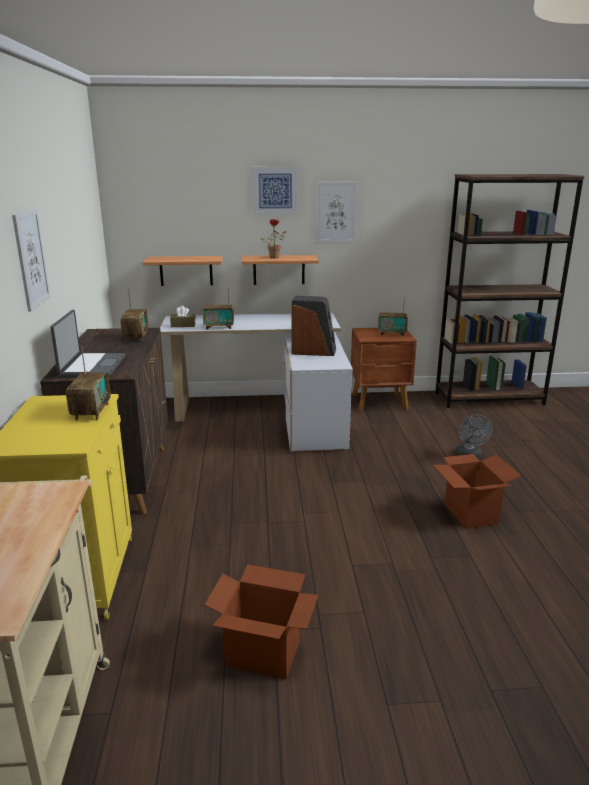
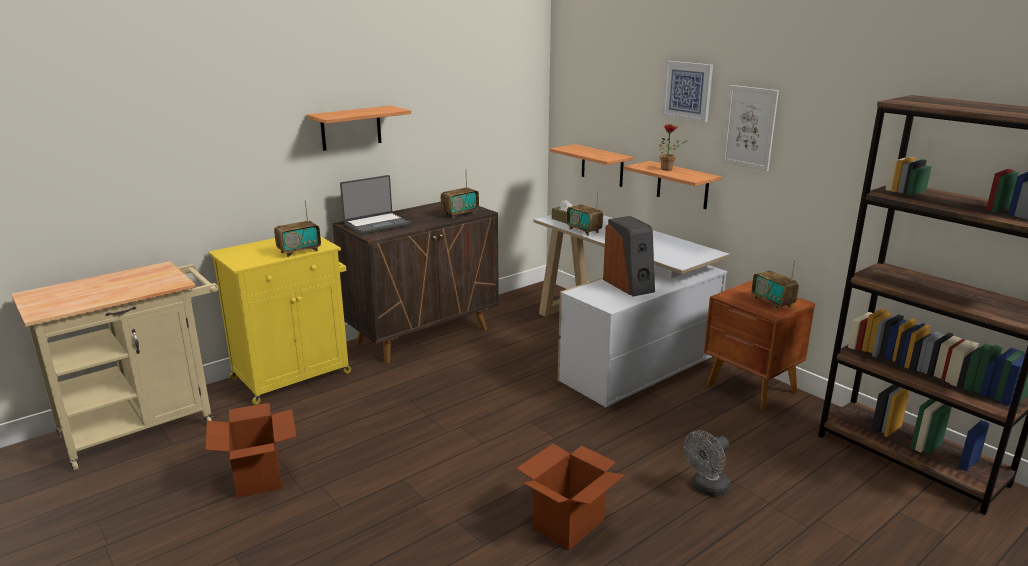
camera: 55 degrees right, 0 degrees up
(31, 259) = (351, 128): picture -> shelf

